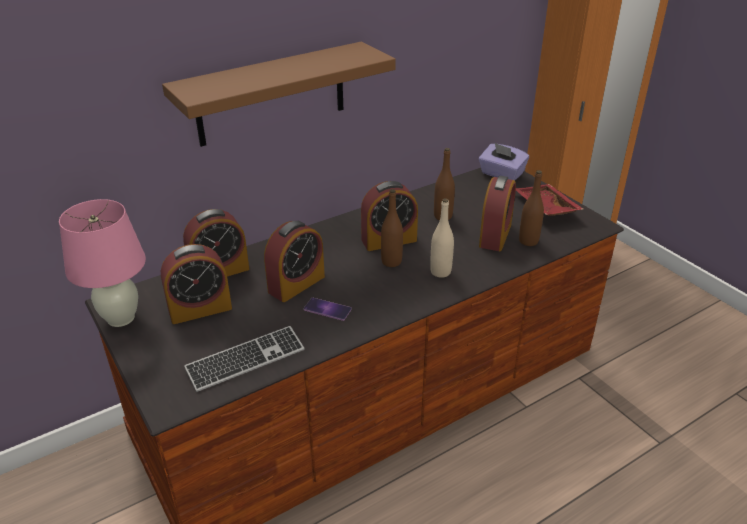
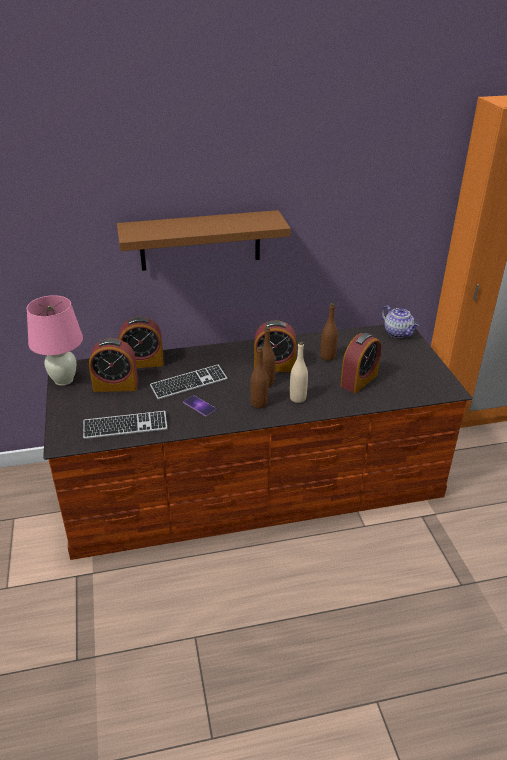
camera: 20 degrees right, 0 degrees up
(296, 284) = (189, 383): alarm clock -> keyboard
(501, 174) = (398, 333): purple tissue box -> teapot
(528, 241) = (383, 390): brown bottle -> brown bottle (259, 403)
(544, 208) = (415, 367): red tray -> none

